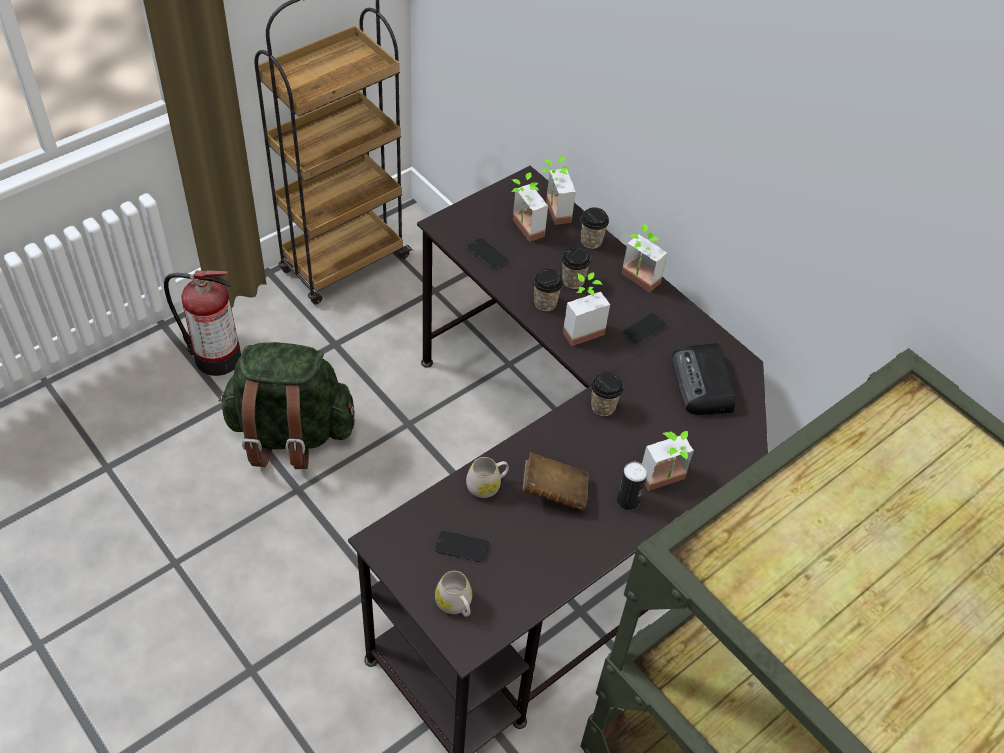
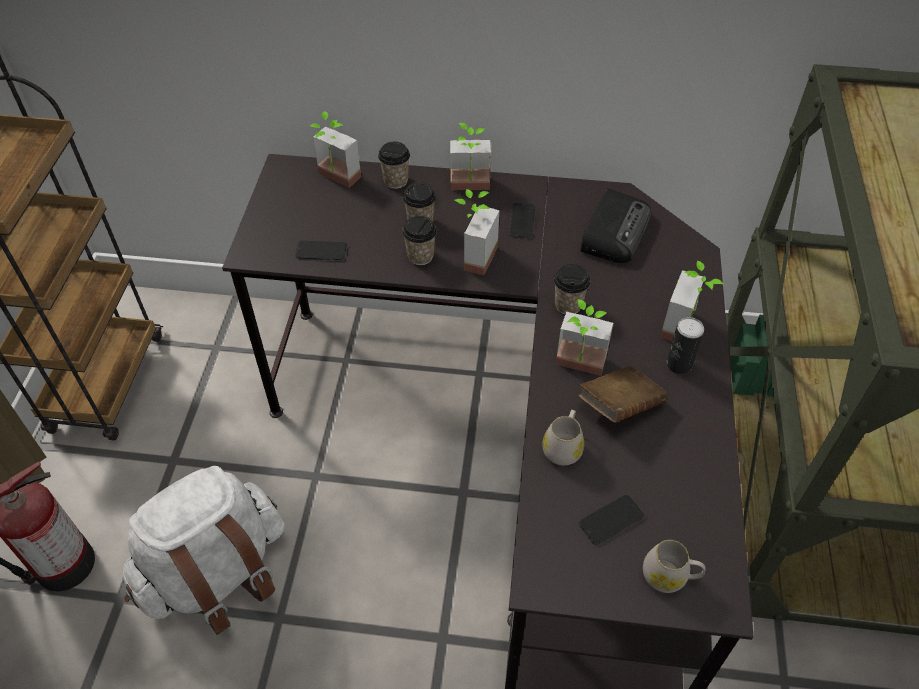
camera: 40 degrees left, 0 degrees up
(290, 434) = (217, 574): green backpack -> white backpack
(522, 230) = (327, 210): potted plant -> potted plant (578, 368)
(703, 384) = (615, 231): radio -> radio turned 105 degrees counterclockwise

